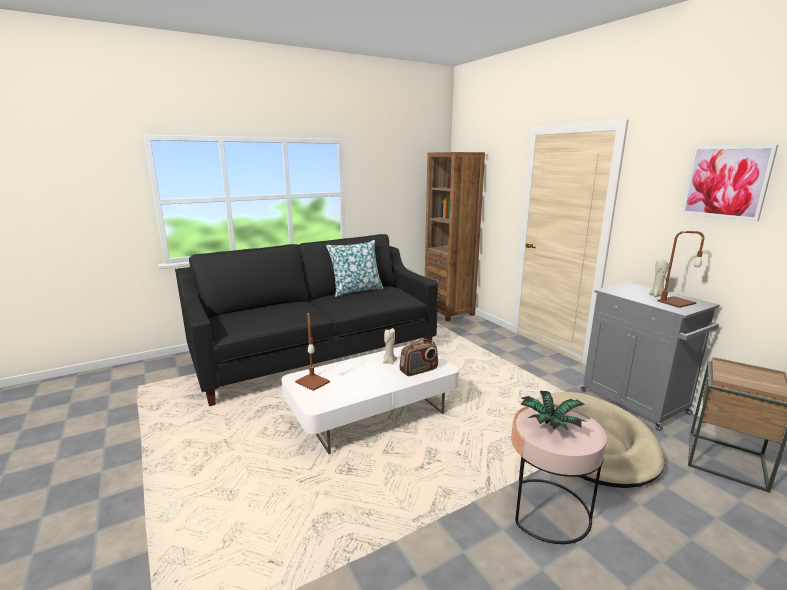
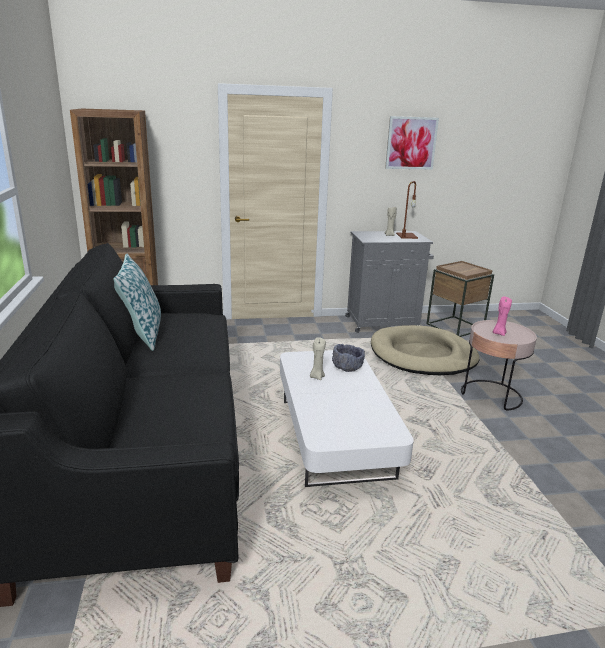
camera: 70 degrees left, 5 degrees up
(311, 382) = (337, 430): brown table lamp -> none
(419, 370) = (347, 367): radio -> grey bowl
(549, 425) = (499, 333): potted plant -> pink candle

